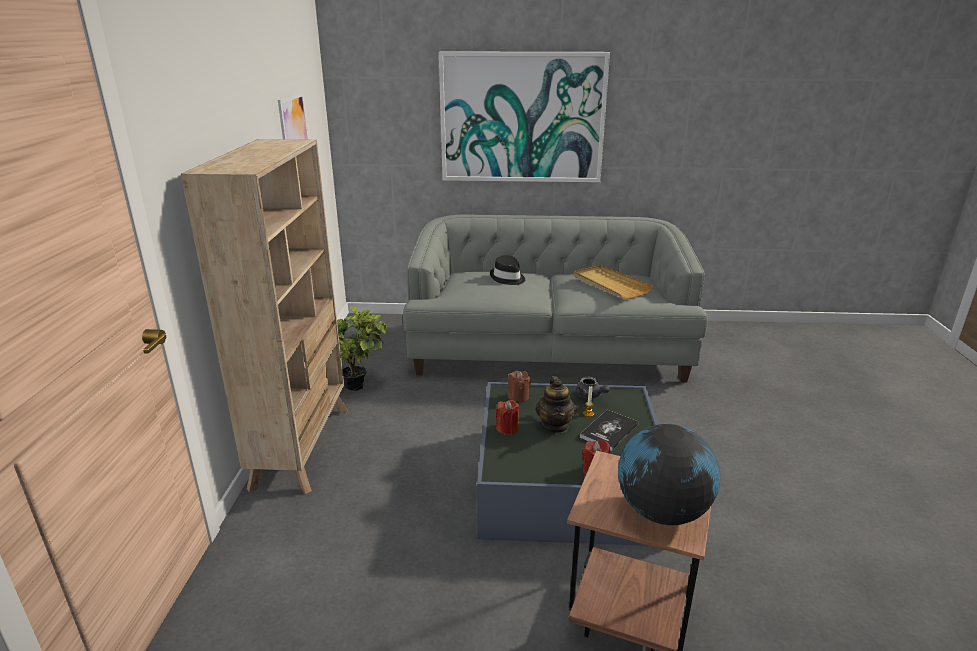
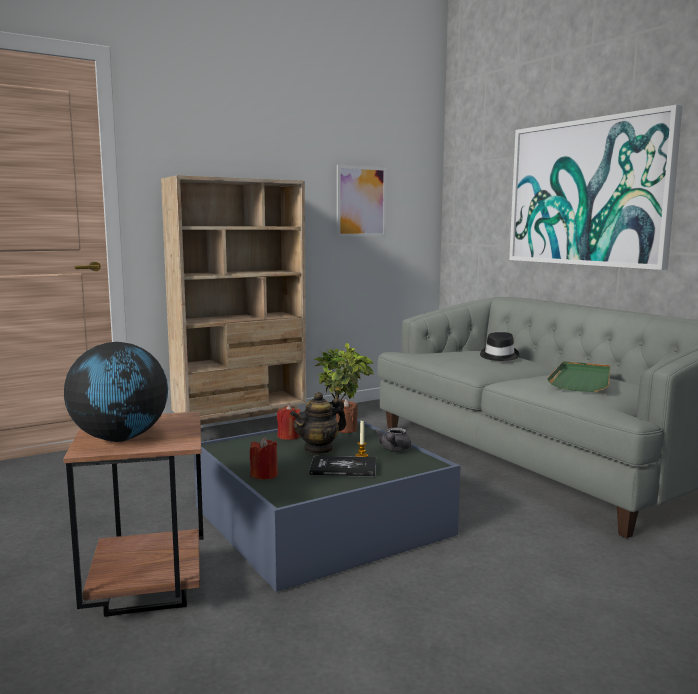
camera: 55 degrees right, 15 degrees down
(610, 284) = (581, 380): beige tray -> green tray

